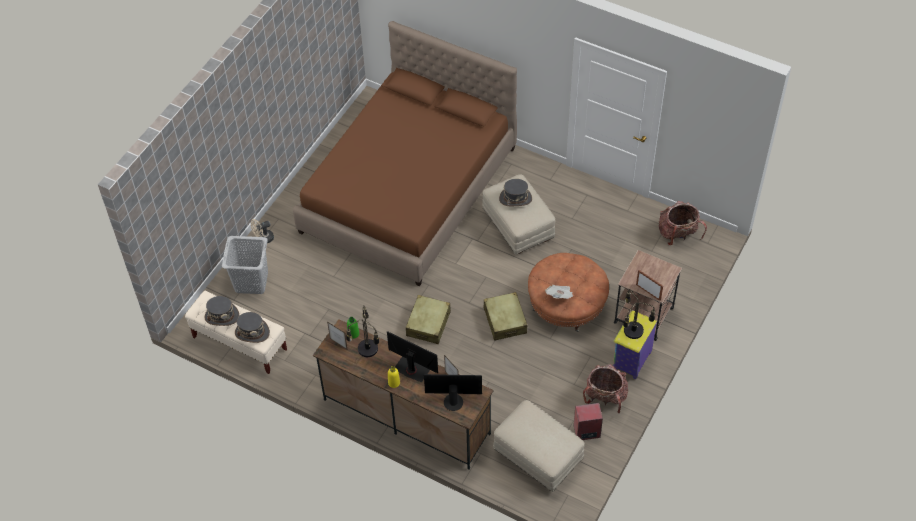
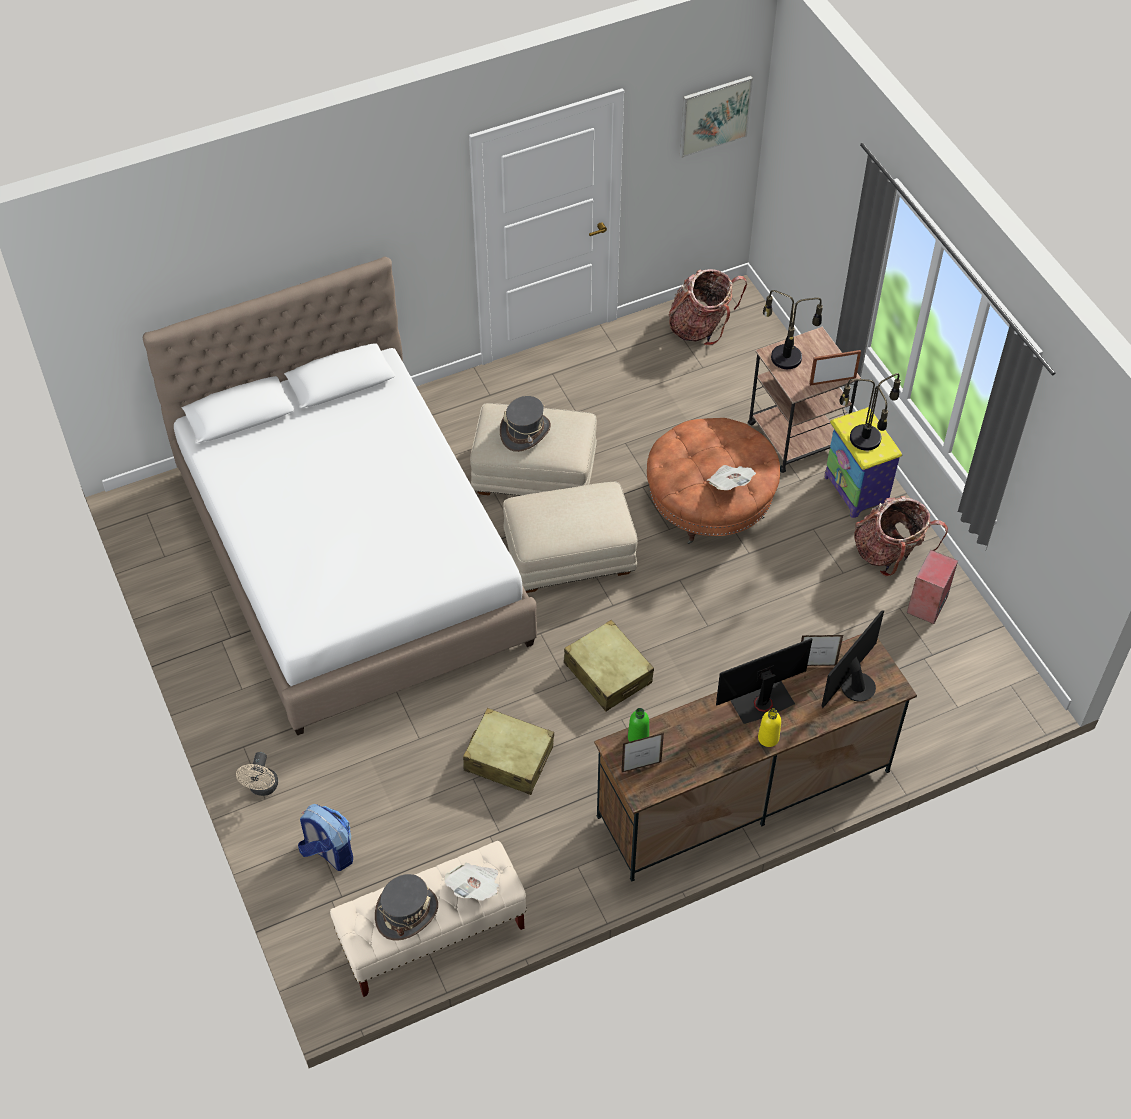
camera: 55 degrees left, 0 degrees up
(251, 281) = (328, 852): grey laundry basket -> backpack
(252, 332) = (475, 887): grey hat -> newspaper
(367, 349) = (680, 736): table lamp -> table lamp (786, 358)
(409, 190) = (352, 555): brown bed -> white bed
(505, 321) = (678, 584): beige suitcase -> beige suitcase (508, 759)
(537, 456) = (926, 681): beige ottoman -> beige ottoman (569, 557)
(722, 124) = (714, 115): none -> picture

